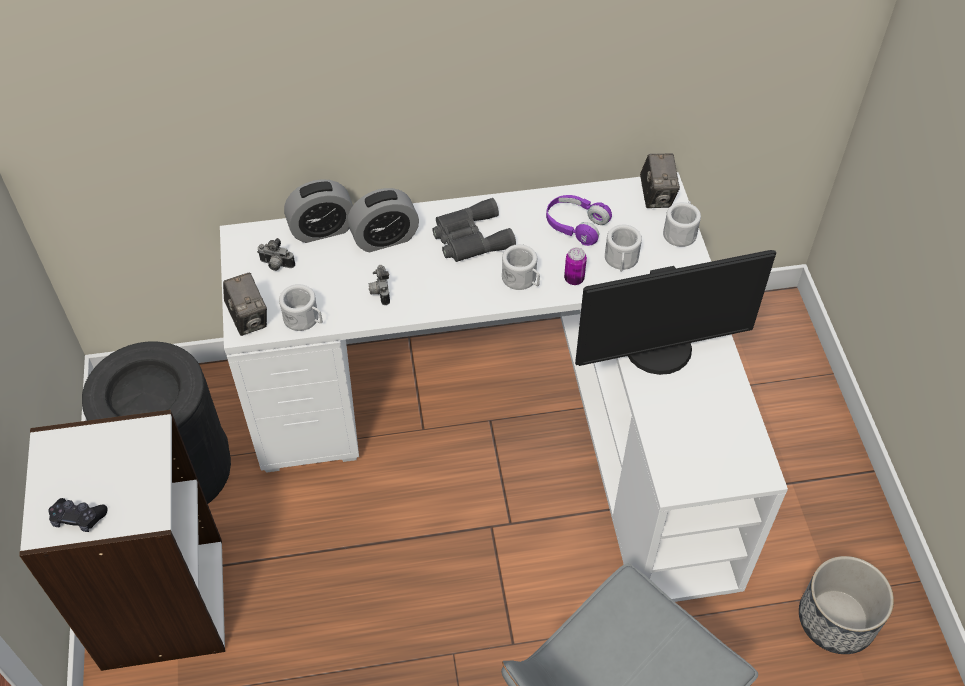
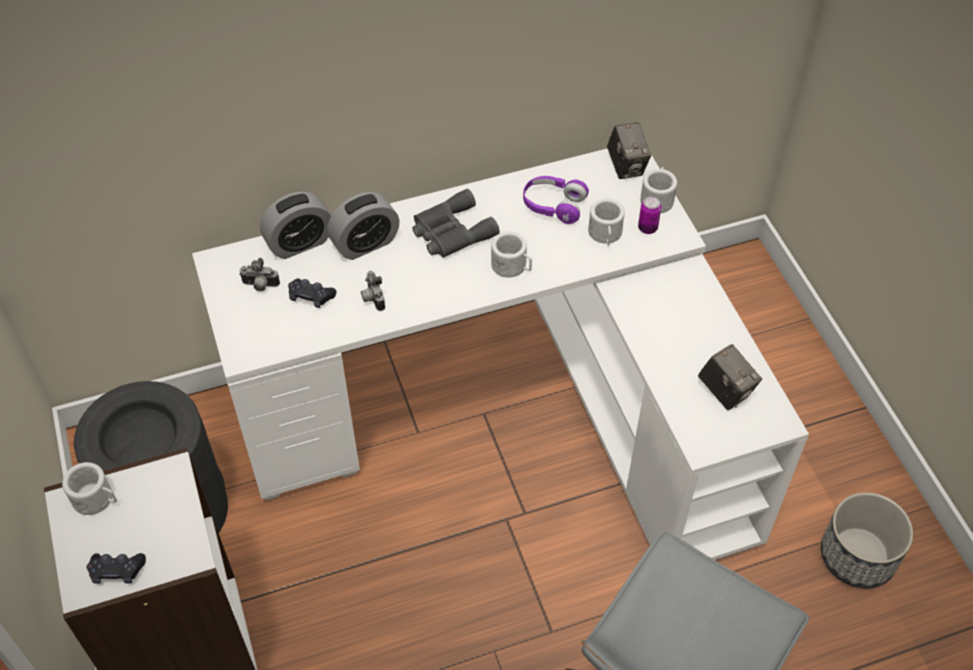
camera: 10 degrees left, 0 degrees up
(249, 319) = (244, 344): camera -> camera (725, 391)
(304, 319) = (302, 336): white mug -> white mug (97, 499)
(321, 282) = (311, 297): none -> black game controller
(574, 279) = (563, 259): can -> can (647, 228)
(659, 350) = (659, 318): monitor -> none

